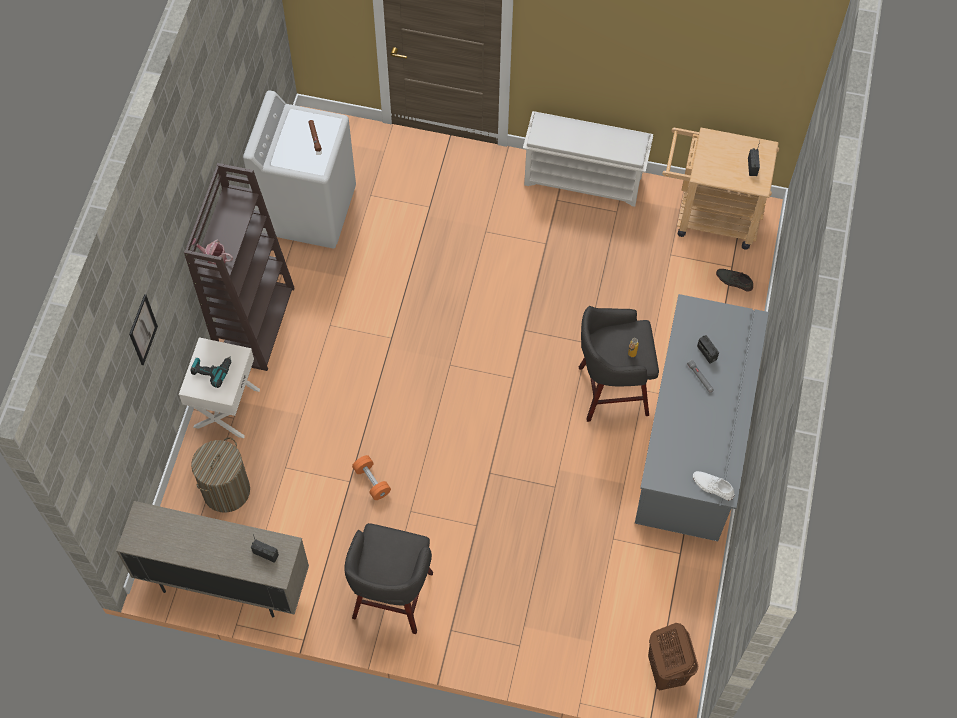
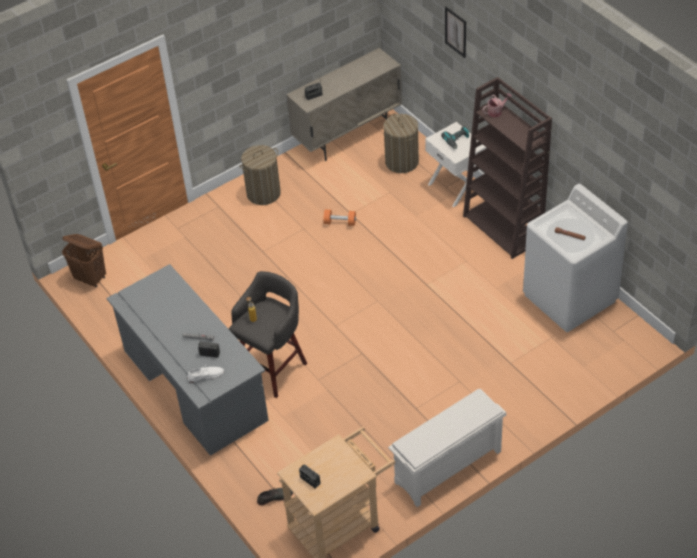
camera: 135 degrees right, 15 degrees down
(391, 598) = (263, 193): grey stool -> laundry basket
(712, 486) = (130, 295): white shoe -> white shoe (205, 375)

